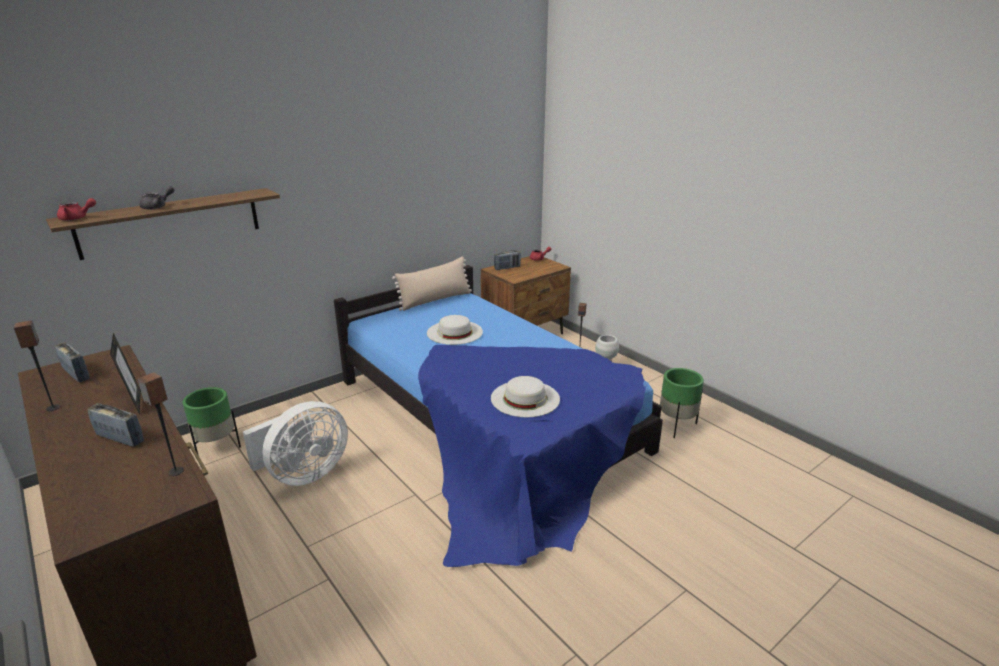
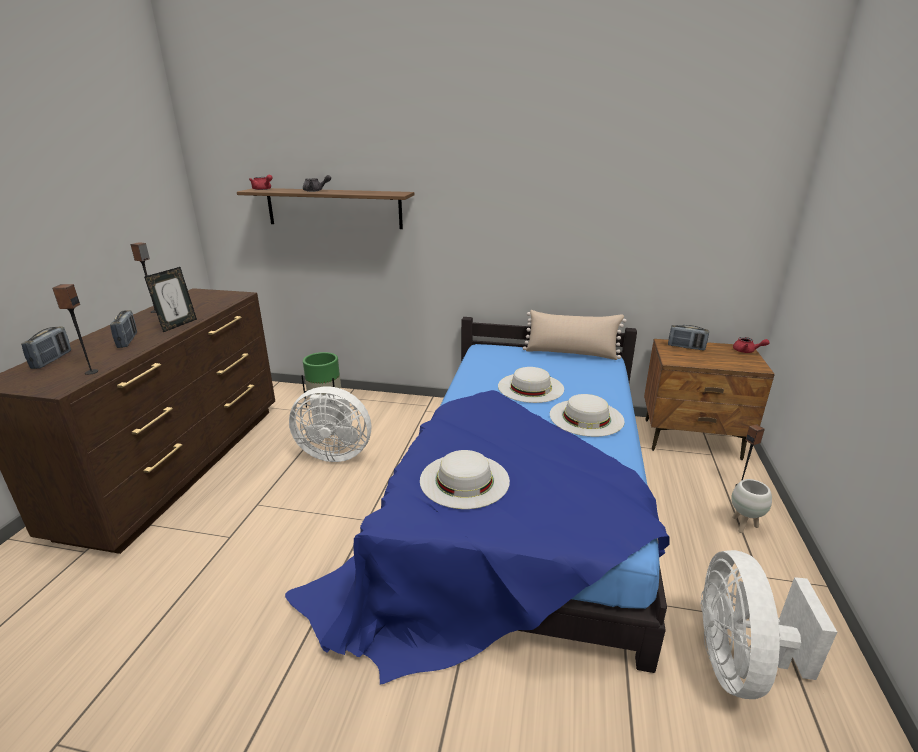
camera: 50 degrees right, 0 degrees up
(76, 374) = (203, 298): radio -> radio (52, 360)
(517, 334) = (586, 417): none -> white hat
(676, 426) = (738, 663): green planter -> white fan

